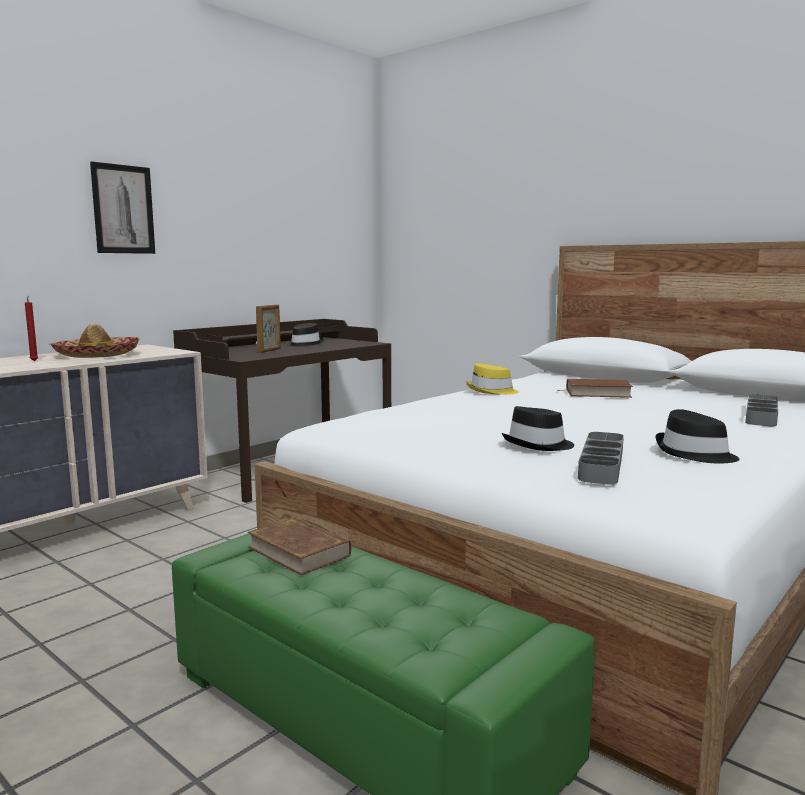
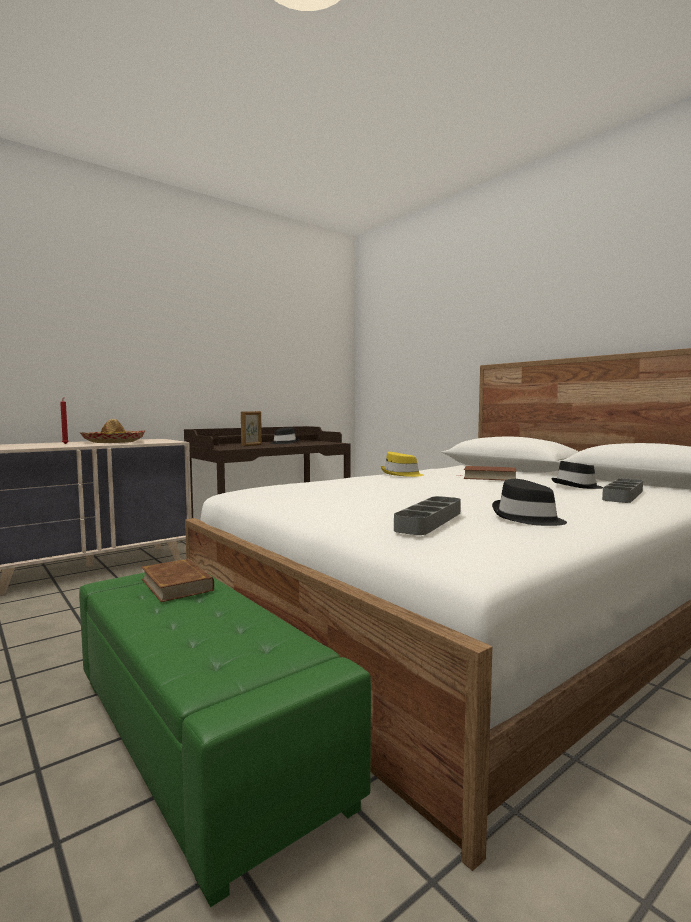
camera: 10 degrees right, 5 degrees down
(123, 209) = (148, 341): picture -> none
(539, 445) = (393, 507): black hat -> black hat (577, 486)

